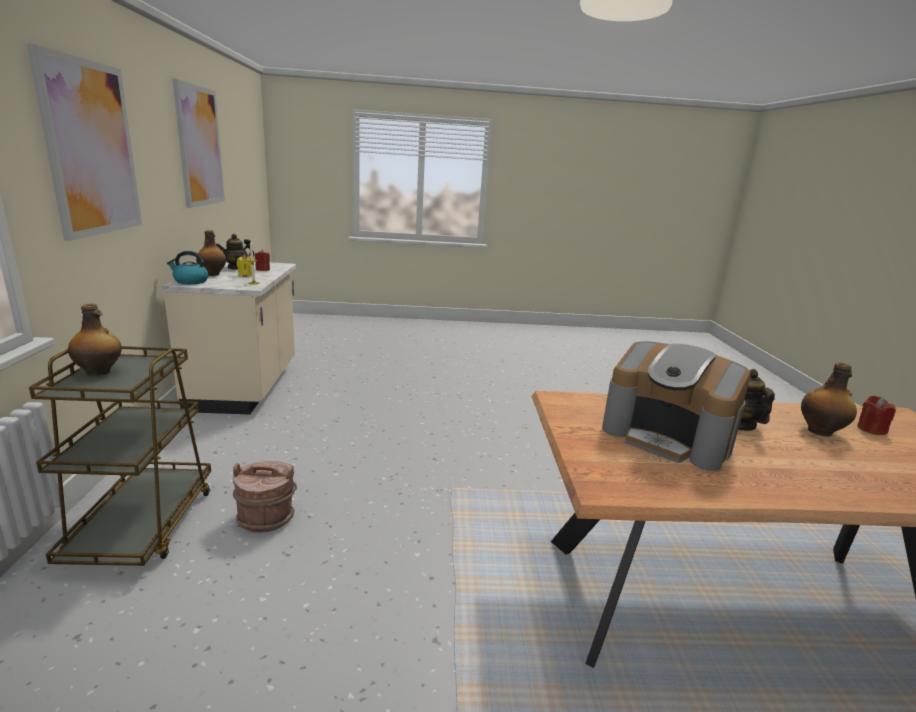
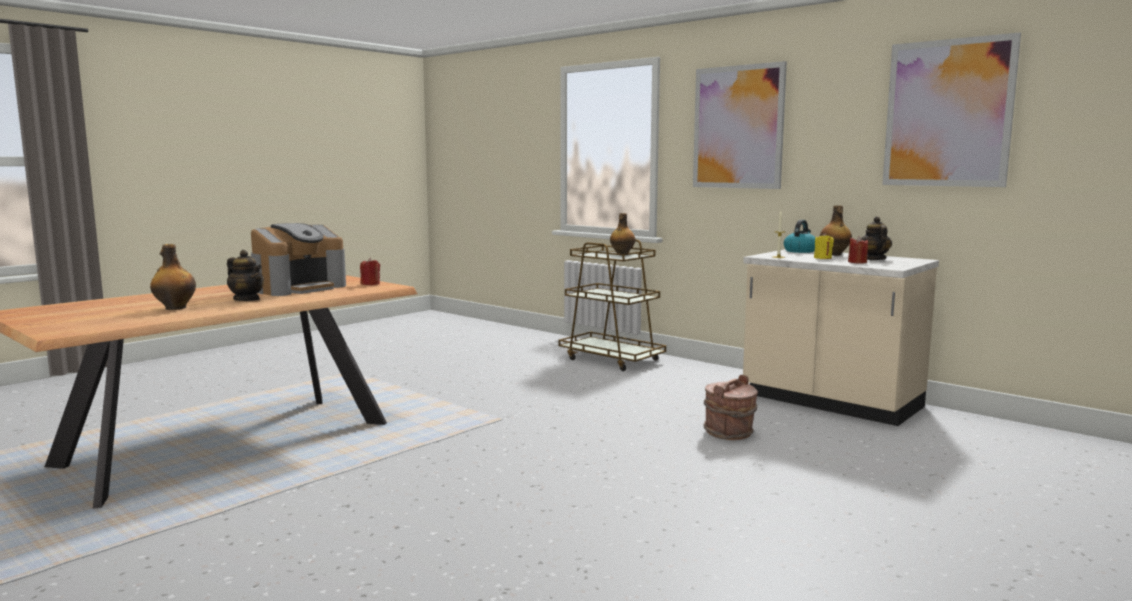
camera: 135 degrees right, 10 degrees down
(266, 517) = (570, 377): brown bucket -> brown bucket (729, 433)
(667, 437) = (299, 288): coffee machine -> coffee machine turned 135 degrees clockwise
(871, 429) = (120, 317): red candle -> red candle (370, 284)

